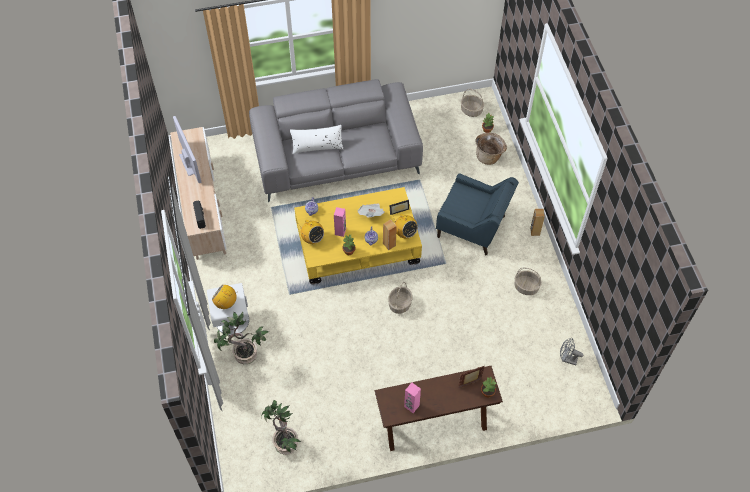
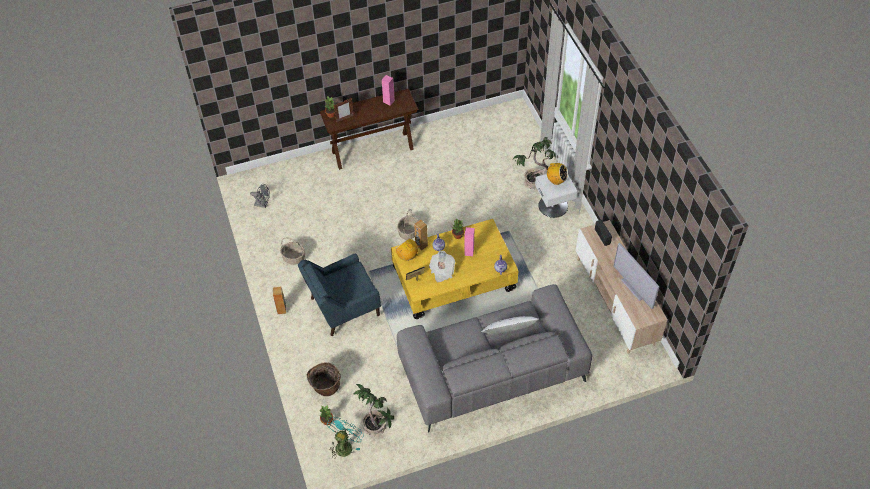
camera: 175 degrees right, 5 degrees down
(284, 443) = (486, 129): potted plant -> potted plant (375, 426)
(312, 239) = (494, 243): radio -> none
(471, 110) = (345, 445): basket -> turquoise fan
(473, 227) = (343, 307): blue armchair -> blue armchair turned 45 degrees counterclockwise

